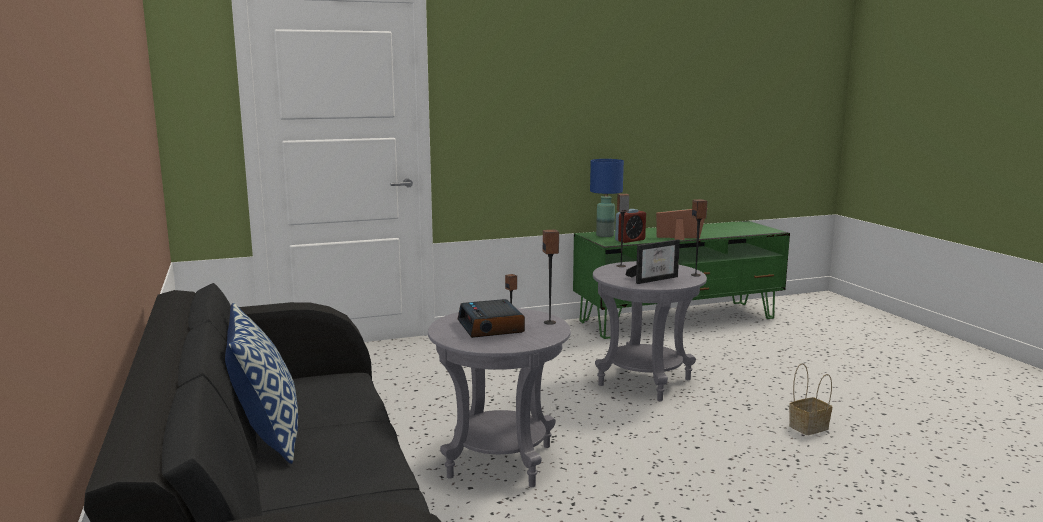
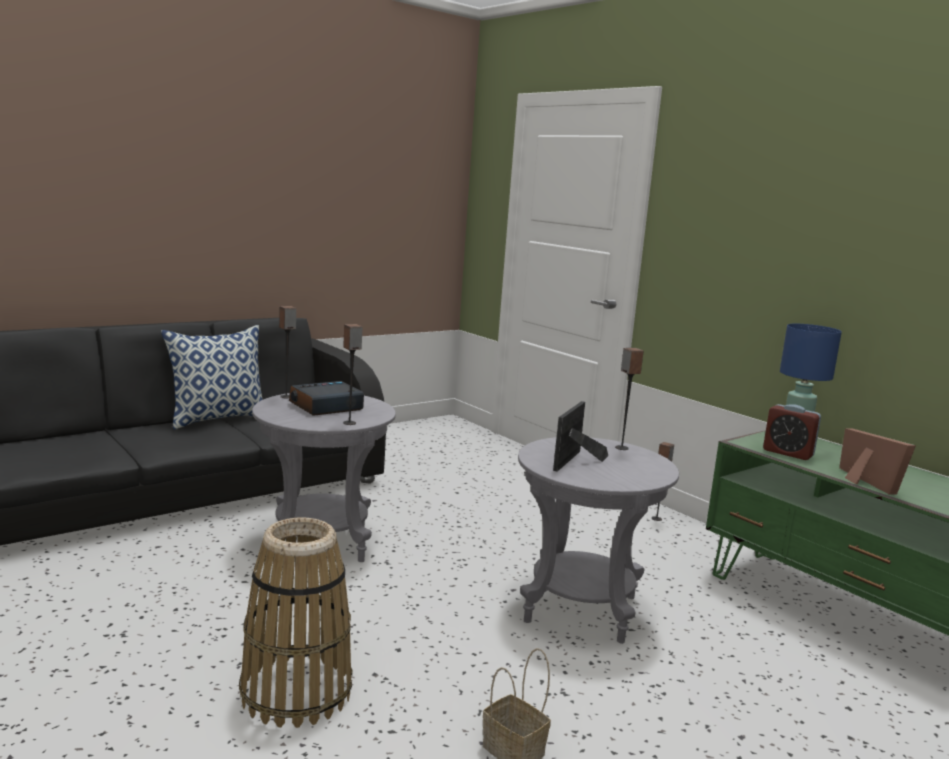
camera: 70 degrees right, 0 degrees up
(654, 279) = (573, 463): picture frame -> picture frame turned 75 degrees clockwise
(696, 275) = (623, 484): speaker -> speaker (286, 397)
(757, 489) = (296, 692): none -> basket

